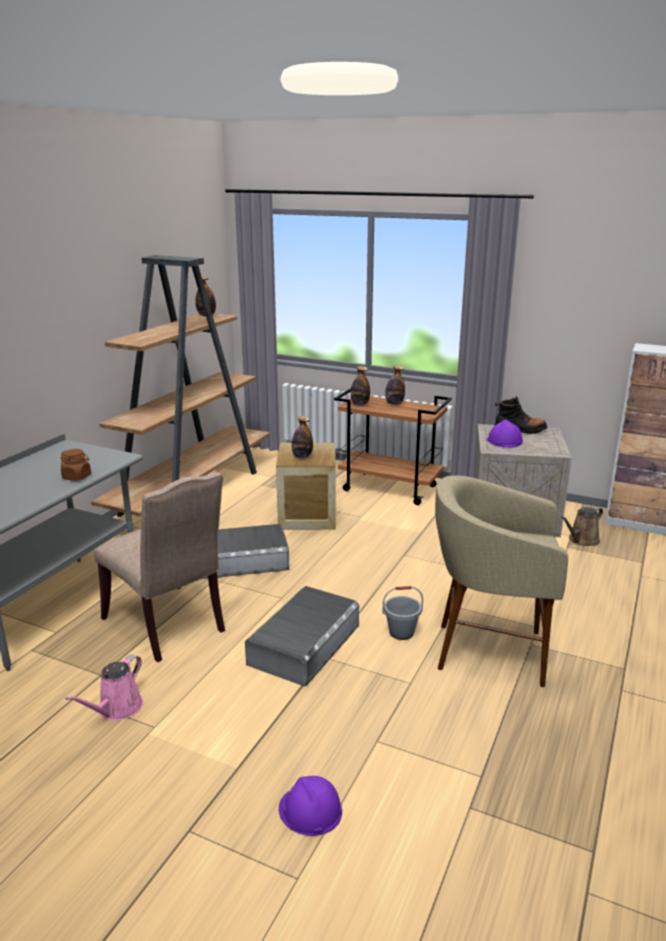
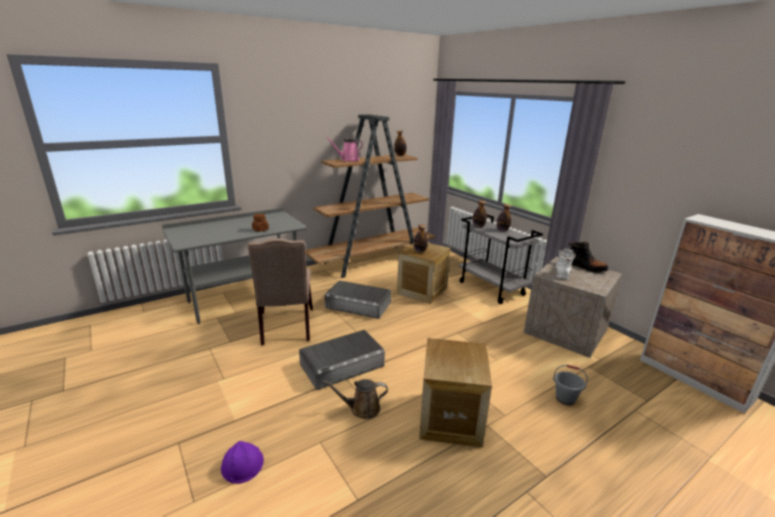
camera: 30 degrees right, 0 degrees up
(117, 709) = (218, 362): pink watering can -> pink watering can (348, 160)
(390, 488) = (492, 288): brown cart -> grey cart
(401, 632) = (405, 380): grey bucket -> grey bucket (565, 398)
(489, 652) = (450, 418): beige stool -> crate
(504, 441) = (562, 272): purple hard hat -> white boot
(581, 540) = (606, 366): brown watering can -> brown watering can (362, 409)

